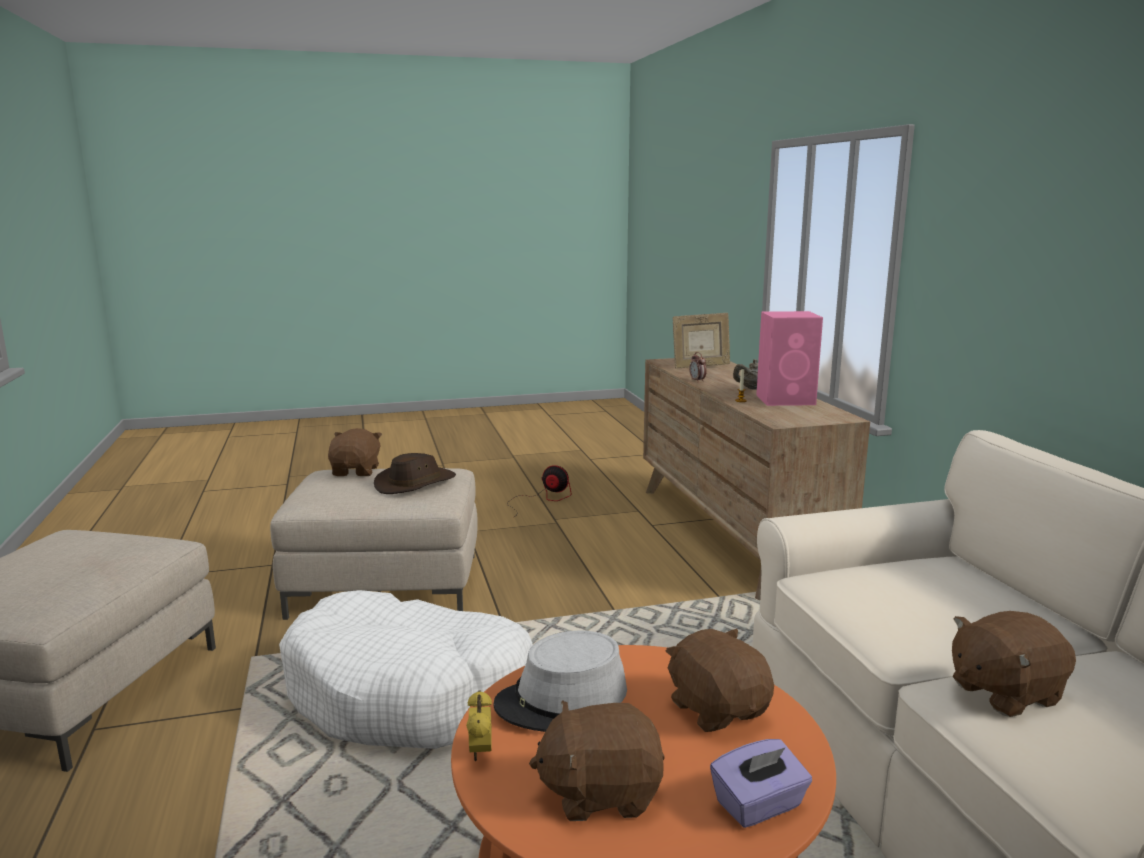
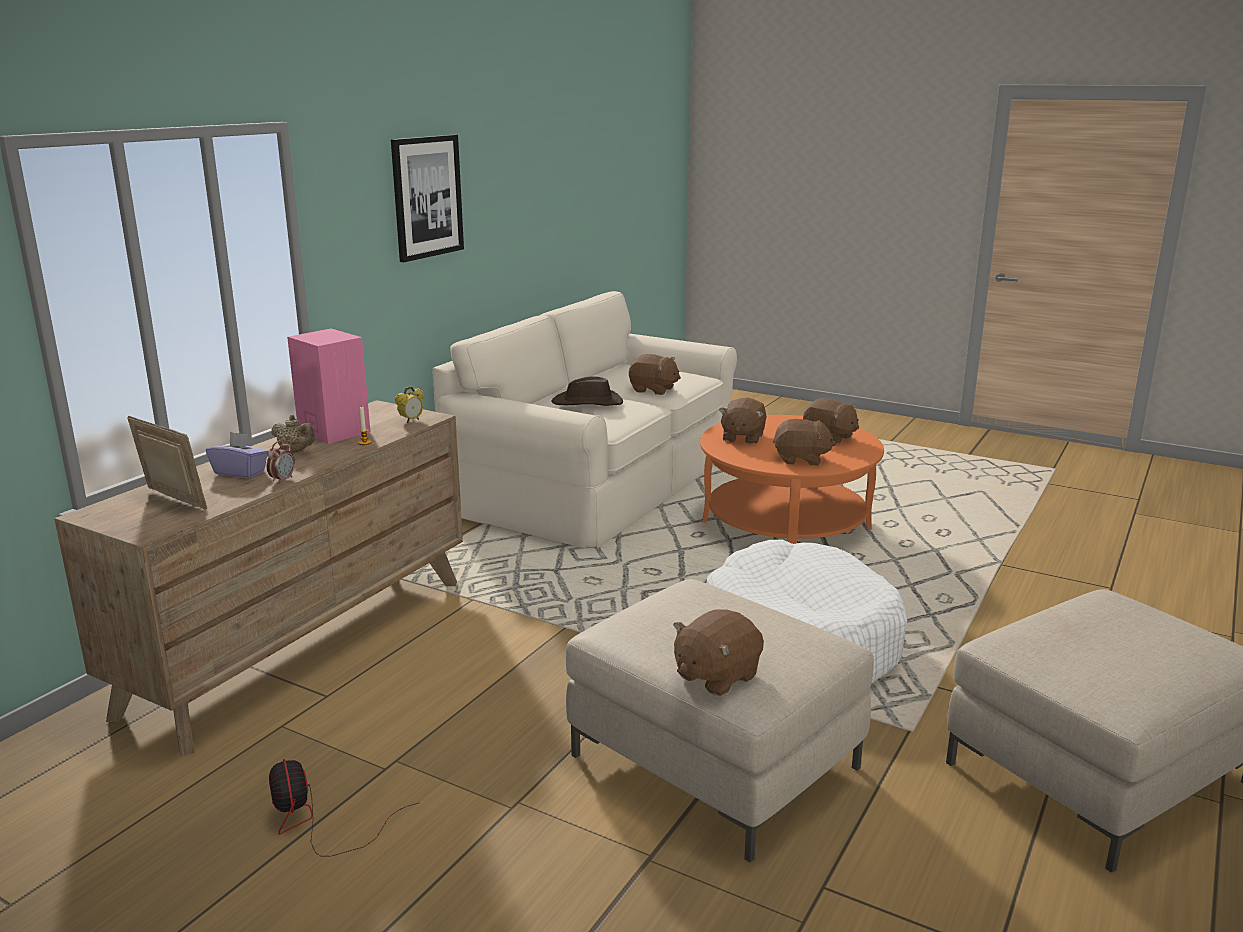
camera: 135 degrees left, 5 degrees up
(415, 483) = (681, 618): brown hat -> brown hat (588, 403)
(480, 752) = (861, 458): alarm clock -> alarm clock (411, 420)
(562, 698) = (801, 459): grey hat -> brown plush toy
(759, 805) = (779, 421): purple tissue box -> purple tissue box (240, 472)
(1059, 226) = (427, 197): none -> picture

